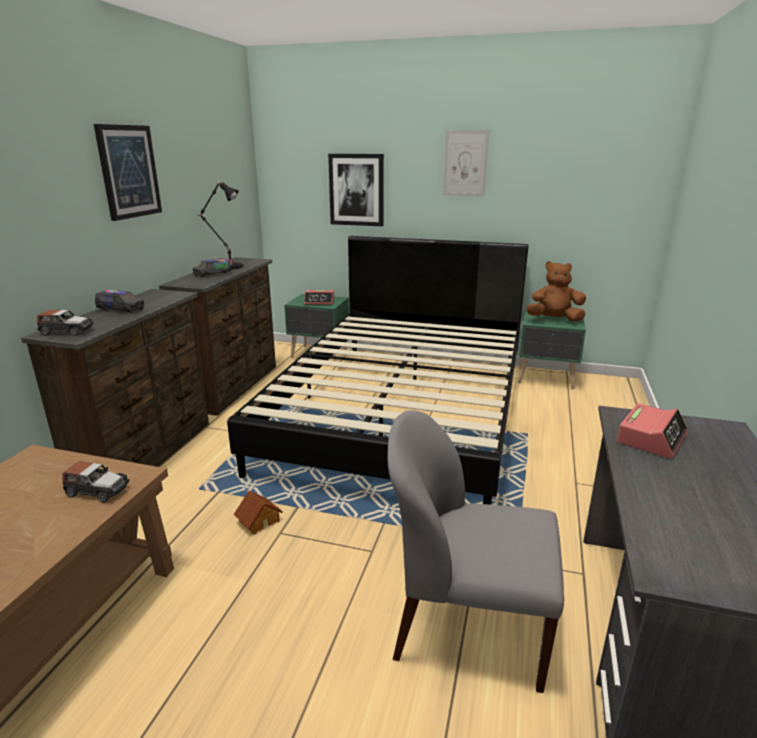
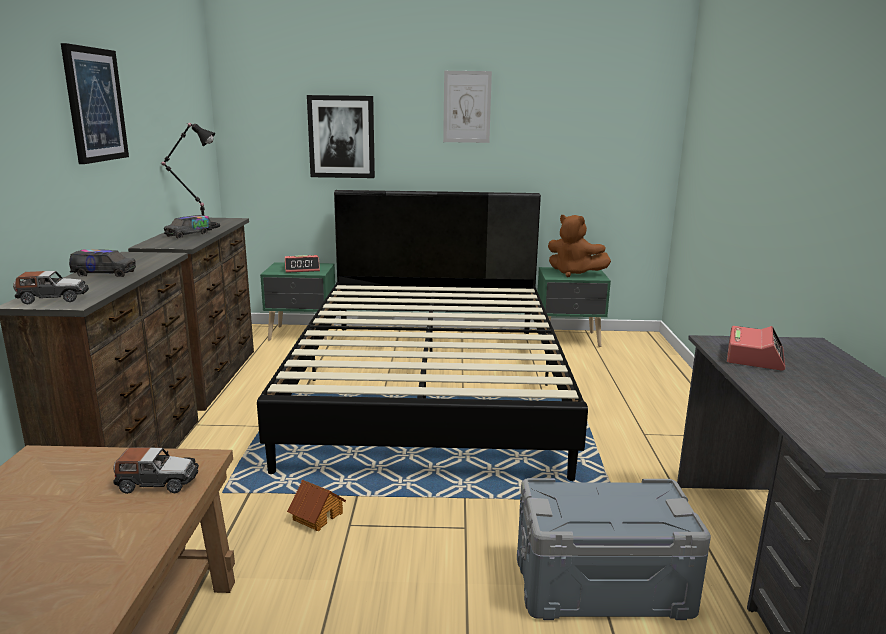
camera: 15 degrees left, 5 degrees down
(466, 627) = (601, 583): grey chair -> grey storage box
(554, 320) = (574, 273): brown plush toy -> brown plush toy turned 135 degrees counterclockwise

